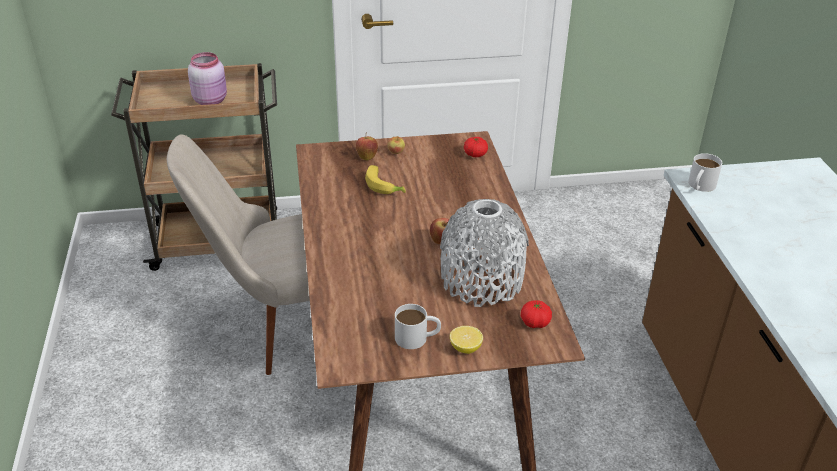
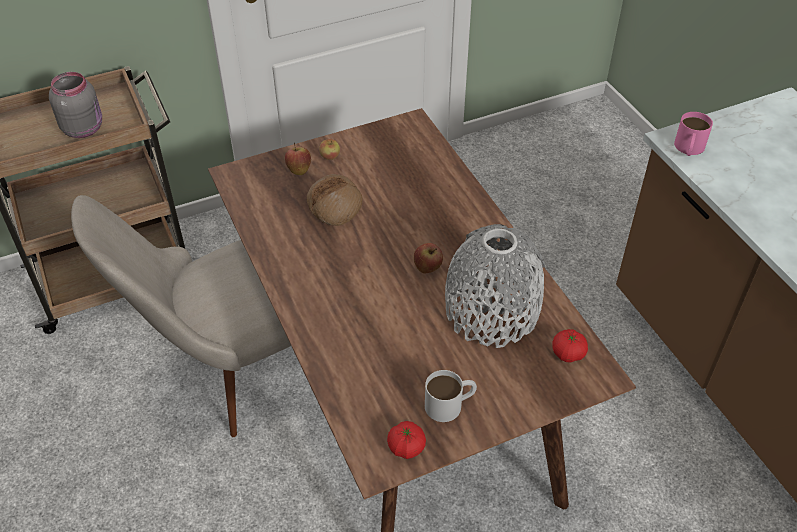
camera: 15 degrees left, 10 degrees up
(211, 100) = (84, 128): pink jar -> grey jar
(385, 185) = (335, 206): banana -> bread
(465, 348) = (507, 405): lemon -> none
(475, 154) = (420, 143): tomato -> tomato (406, 447)
(700, 186) = (688, 149): white mug -> pink mug

